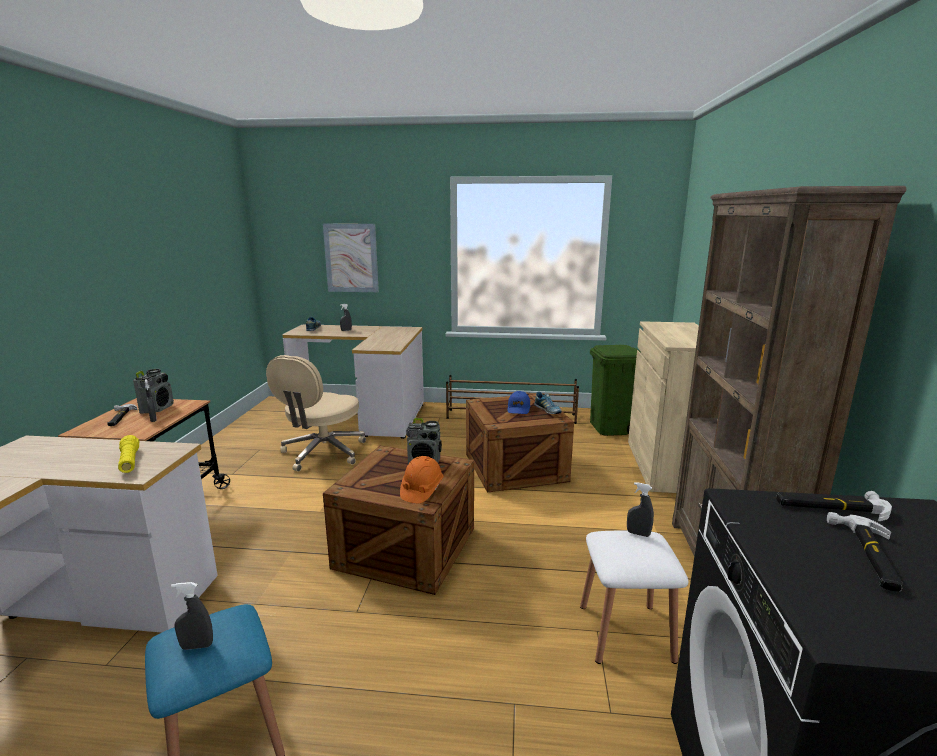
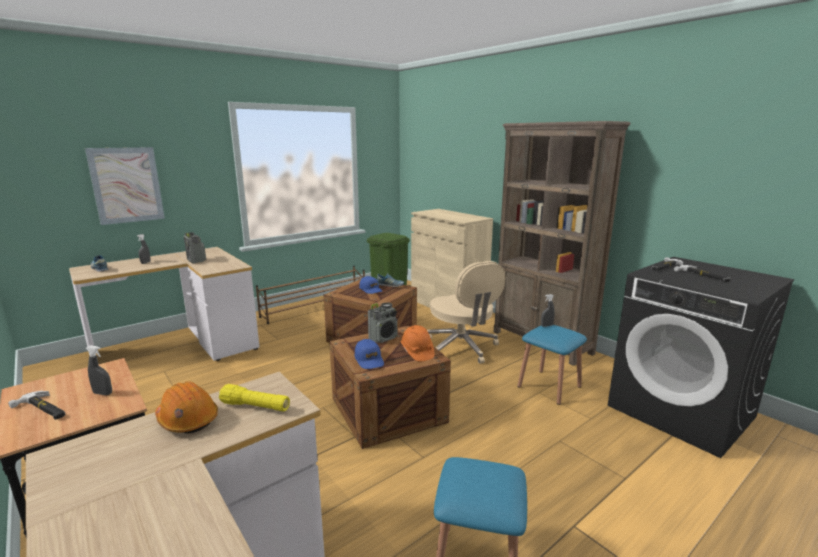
camera: 45 degrees left, 0 degrees up
(94, 451) = (187, 419): none -> orange hard hat
(157, 408) = (75, 385): radio -> radio (196, 260)
(197, 646) = (485, 485): grey spray bottle -> none
(322, 453) = (201, 386): beige office chair -> beige office chair (462, 347)
(370, 477) = (369, 360): none -> blue cap
(625, 632) = (549, 386): white stool -> blue stool

